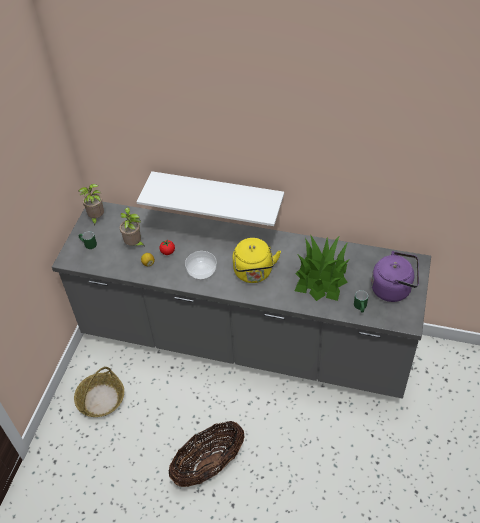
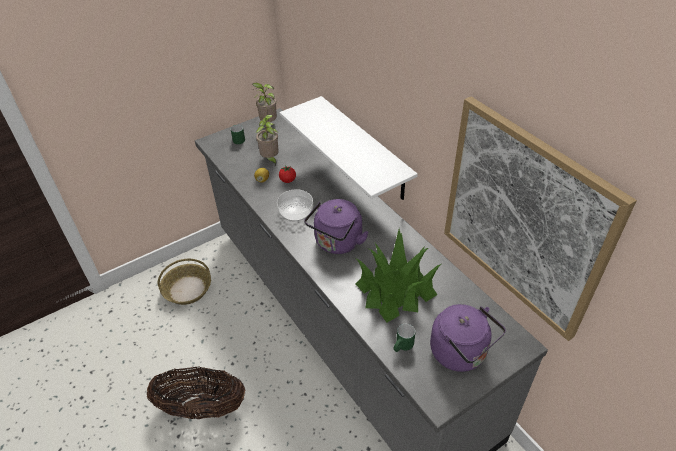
camera: 40 degrees right, 5 degrees down
(254, 273) = (337, 243): yellow kettle -> purple kettle
(392, 183) = (523, 218): none -> picture

